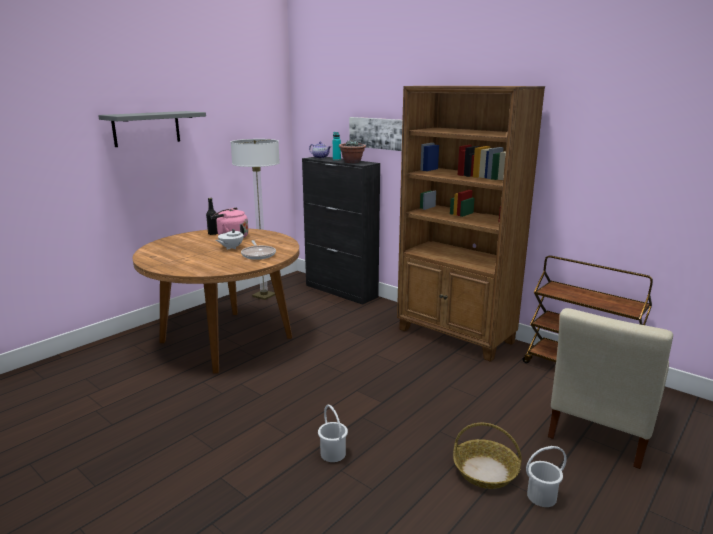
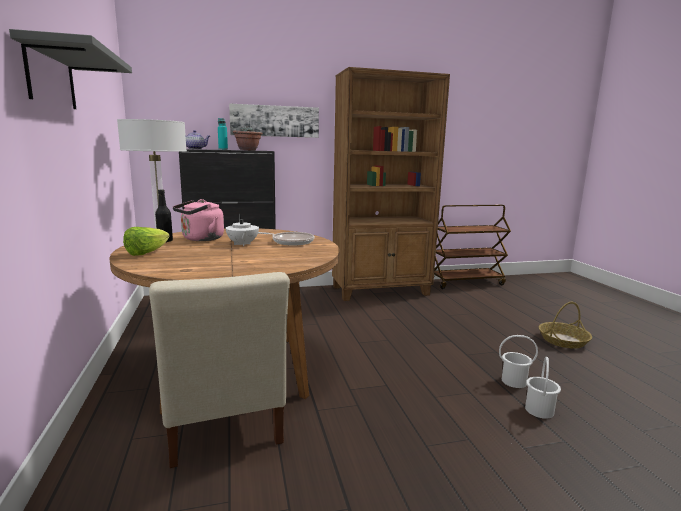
camera: 55 degrees left, 5 degrees down
(179, 240) = (146, 253): none -> lettuce
(542, 497) = (595, 336): white bucket -> white bucket (540, 410)
(601, 428) = (532, 300): beige chair -> beige chair (222, 419)

